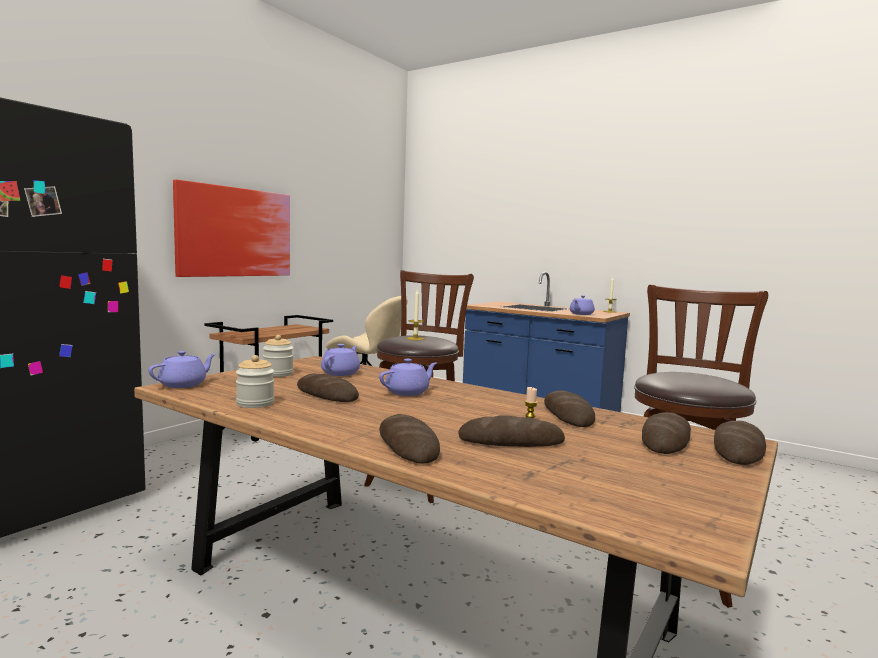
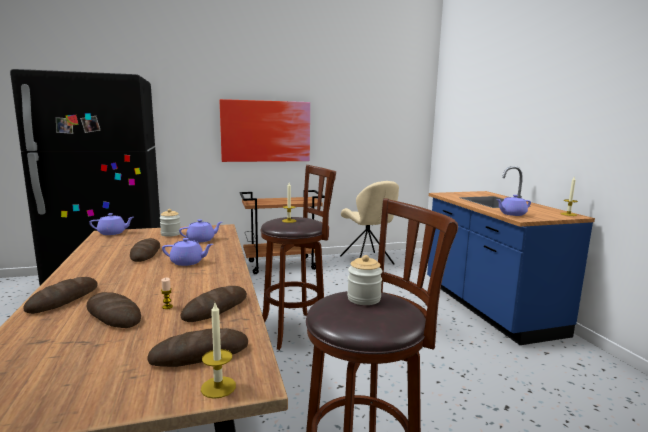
camera: 40 degrees right, 5 degrees up
(255, 403) = (99, 252): jar -> jar (364, 298)
(738, 449) = (218, 387): bread -> candle

